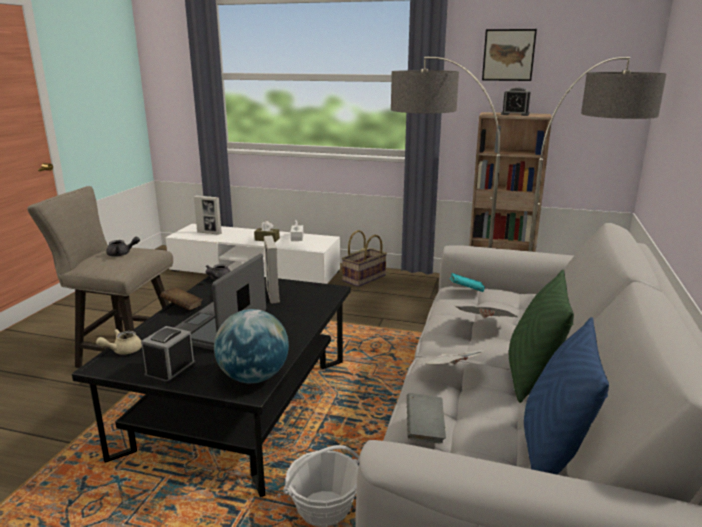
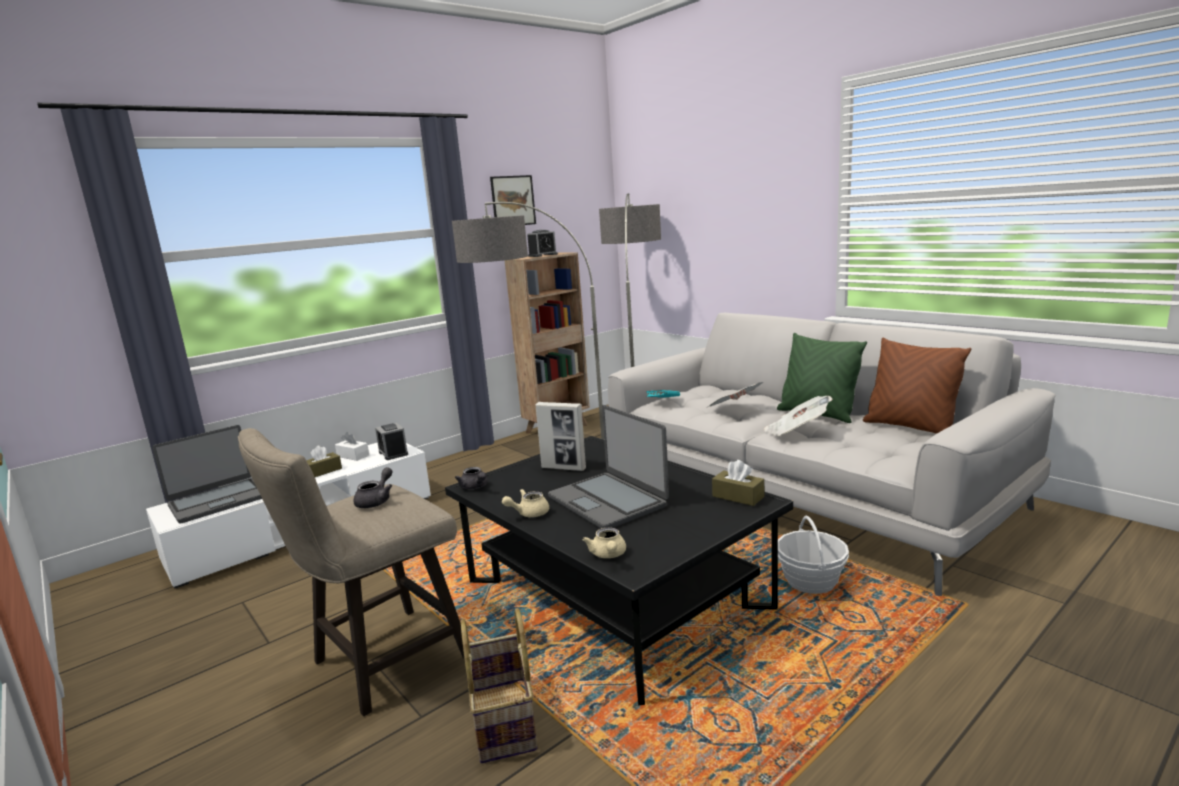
camera: 55 degrees left, 5 degrees down
(170, 370) = (686, 532): alarm clock -> alarm clock (393, 453)
(182, 307) = (528, 513): brown book -> beige teapot
(209, 233) = (217, 501): picture frame -> laptop
(254, 377) = (738, 496): globe -> brown tissue box
(364, 278) = (443, 474): basket -> basket (505, 720)
(424, 429) = (866, 453): grey book -> none
(552, 450) = (910, 427): blue pillow -> brown pillow

